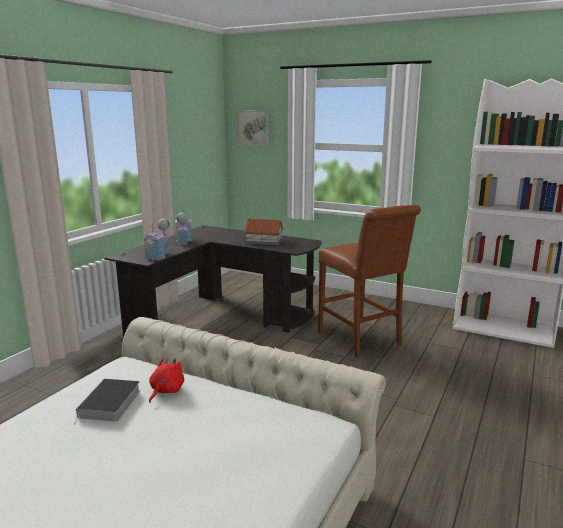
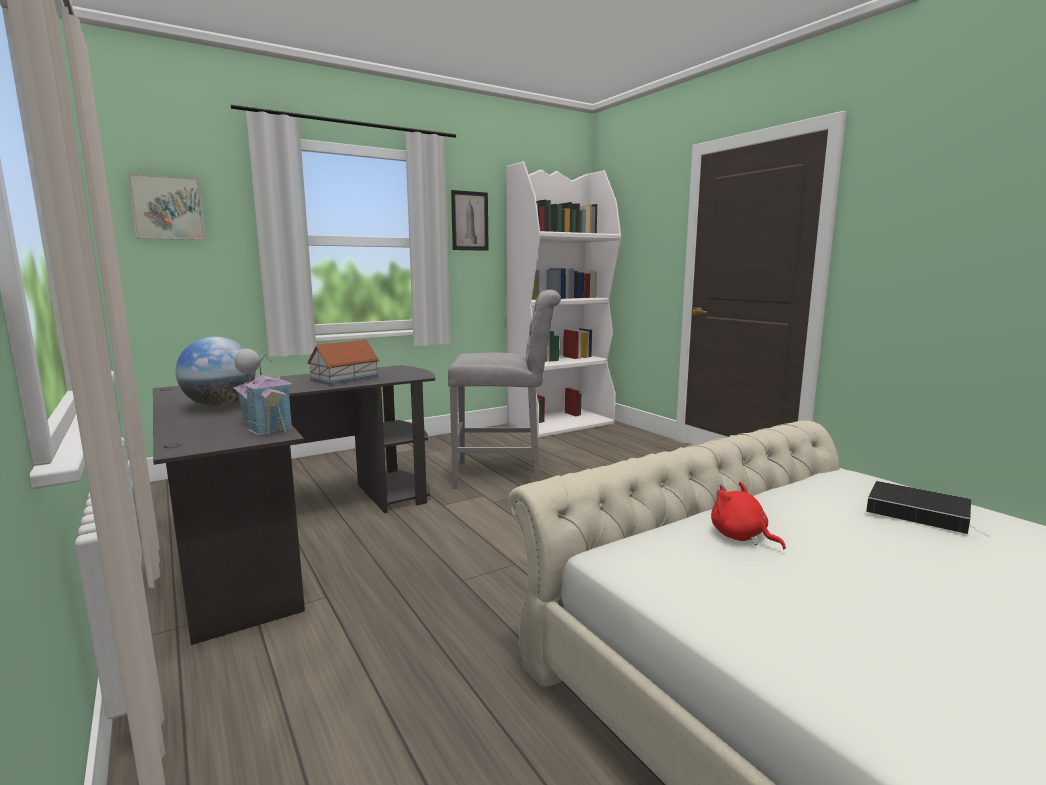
camera: 60 degrees left, 5 degrees down
(109, 404) = (776, 582): book -> book (921, 513)
(183, 241) = (220, 406): toy house -> globe
(361, 340) = (505, 475): brown stool -> grey stool
(446, 131) = (469, 221): none -> picture

